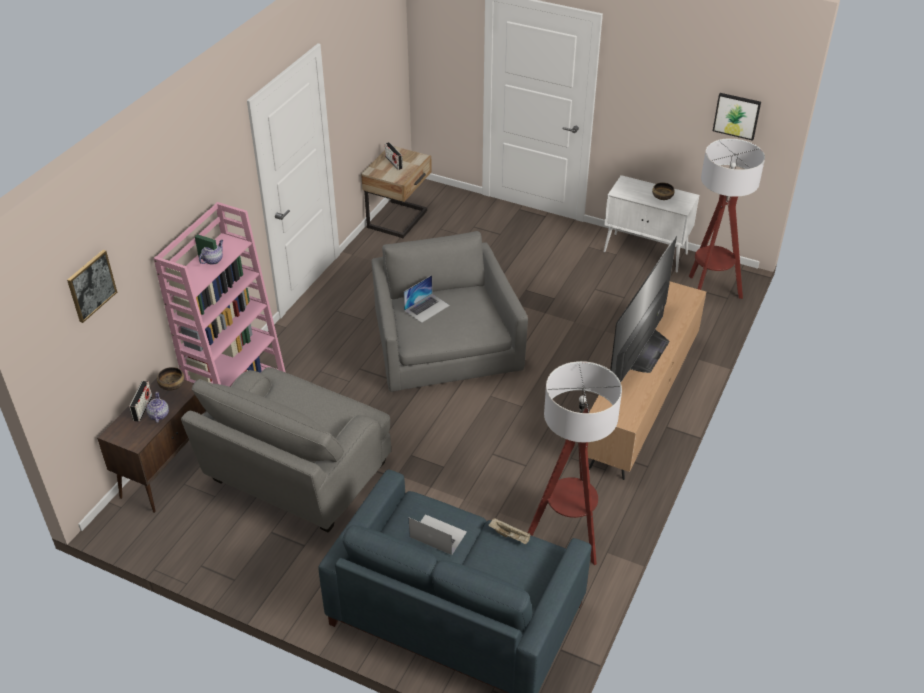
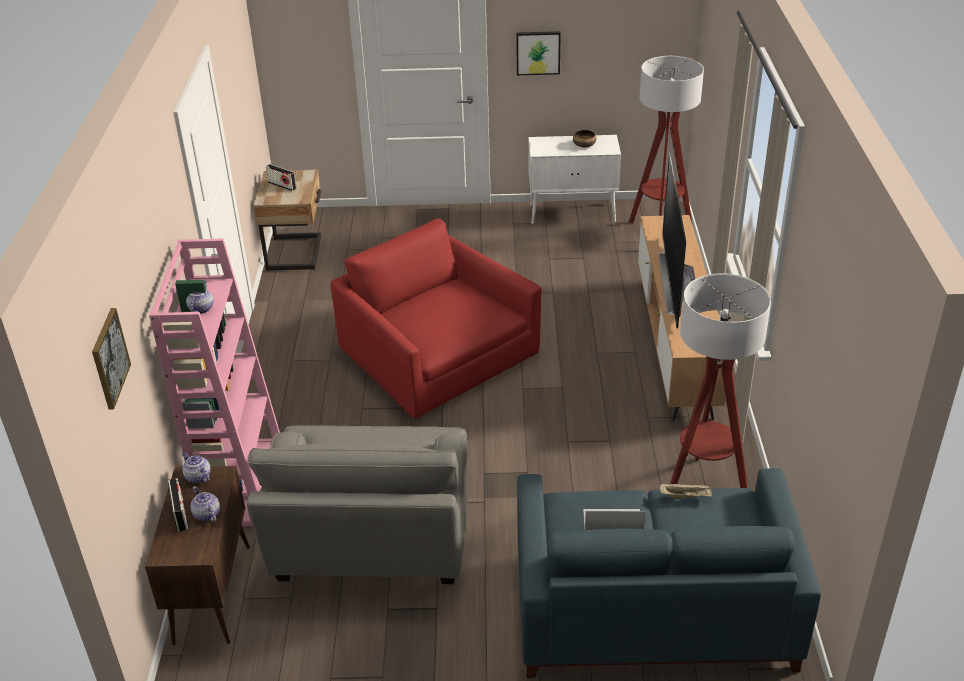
camera: 25 degrees left, 5 degrees down
(172, 384) = (197, 477): bowl -> teapot
(427, 308) = (419, 314): laptop -> none
(444, 343) = (436, 355): grey armchair -> red armchair
(737, 115) = (644, 37): picture -> picture (538, 52)

